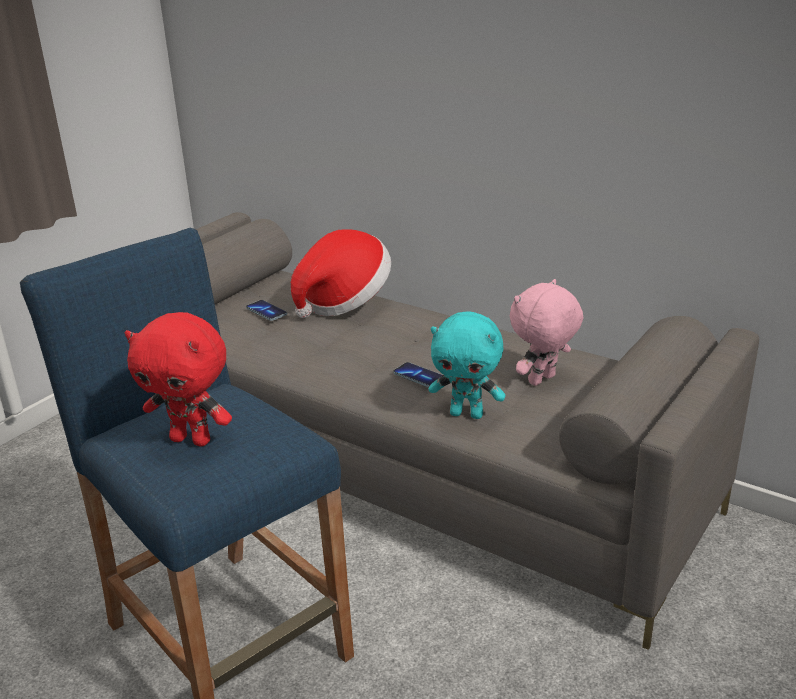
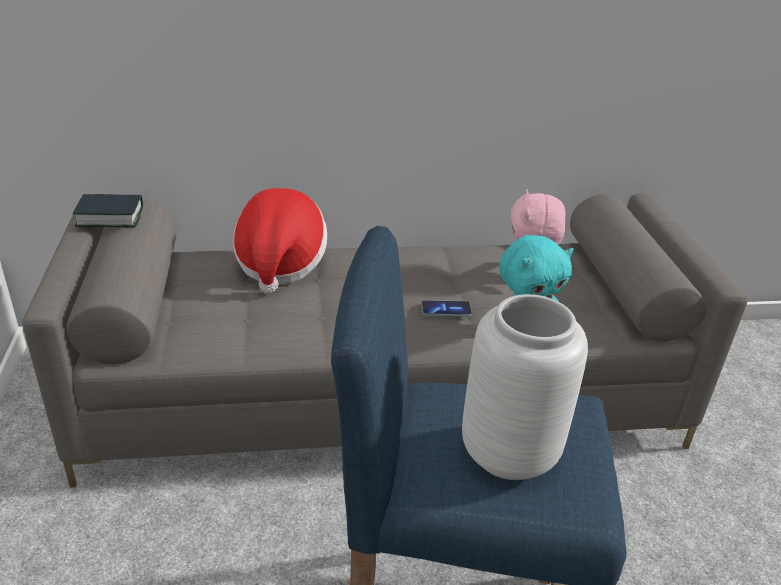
camera: 45 degrees left, 5 degrees up
(192, 439) = (509, 452): red plush toy -> grey vase
(230, 225) = (110, 217): none -> book
(266, 312) = (221, 299): phone -> none

